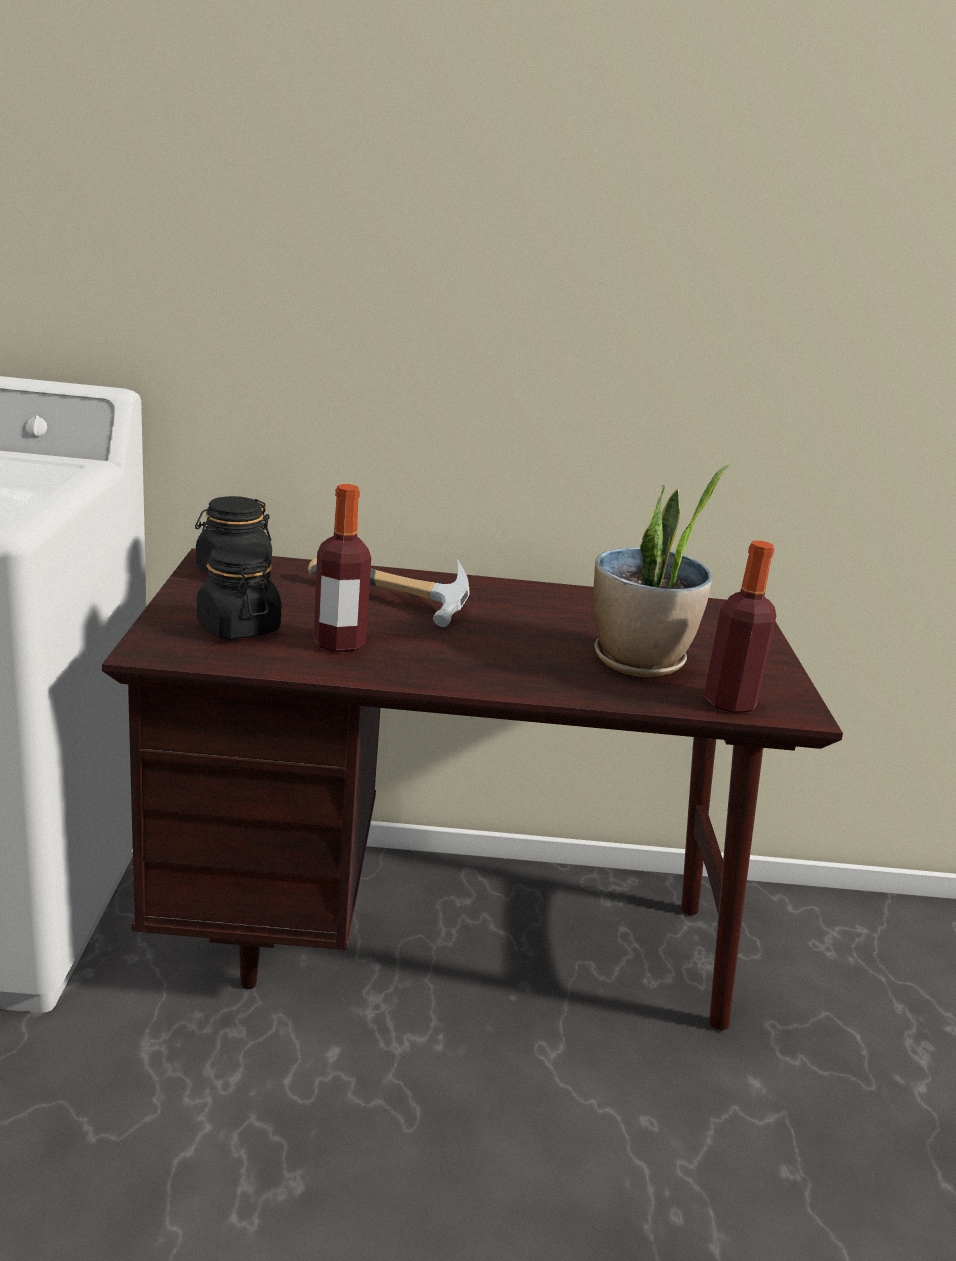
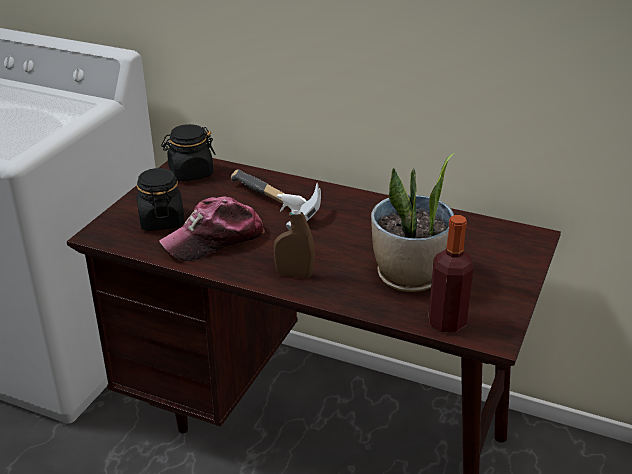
camera: 25 degrees right, 10 degrees up
(339, 643) = (214, 239): bottle -> cap
(489, 673) = (294, 275): none -> brown spray bottle

